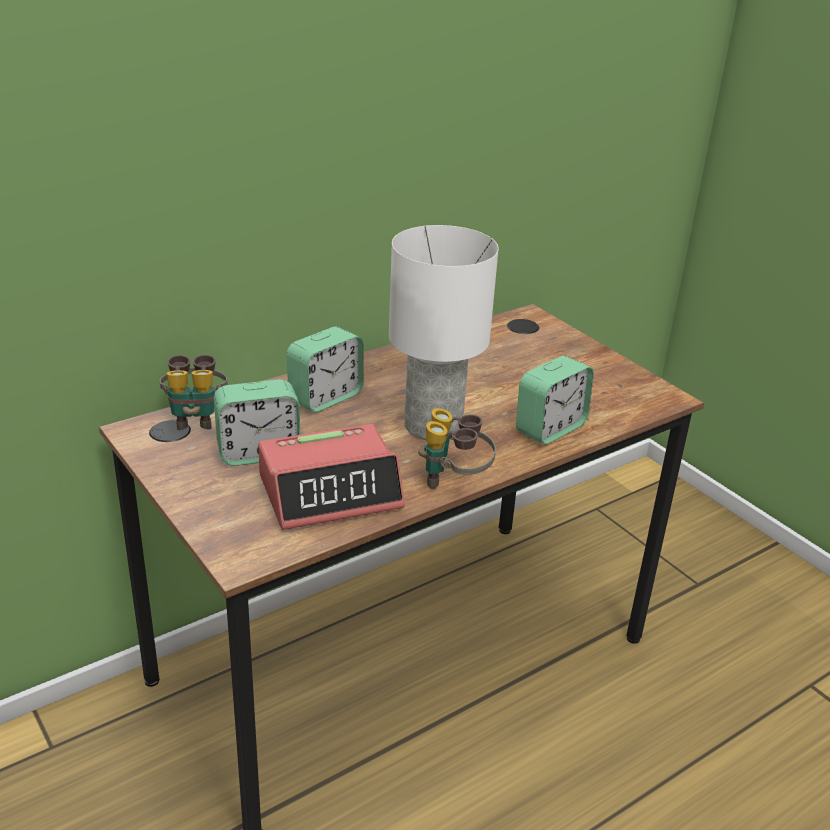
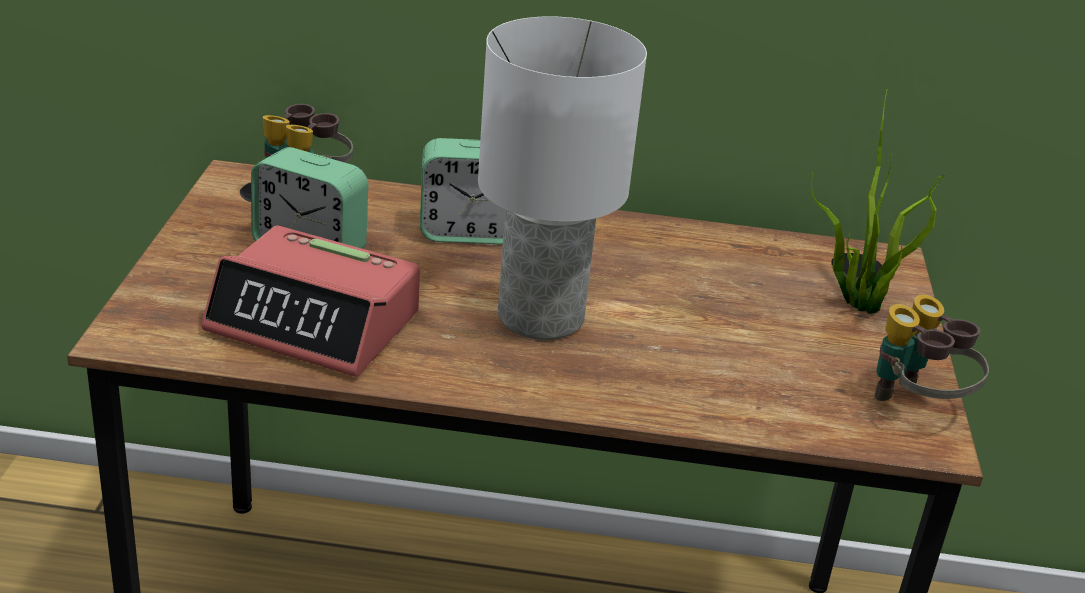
camera: 40 degrees right, 0 degrees up
(454, 481) = (462, 383): binoculars -> binoculars (915, 406)
(550, 345) = (858, 302): none -> potted plant
(550, 428) = (684, 392): alarm clock -> none

